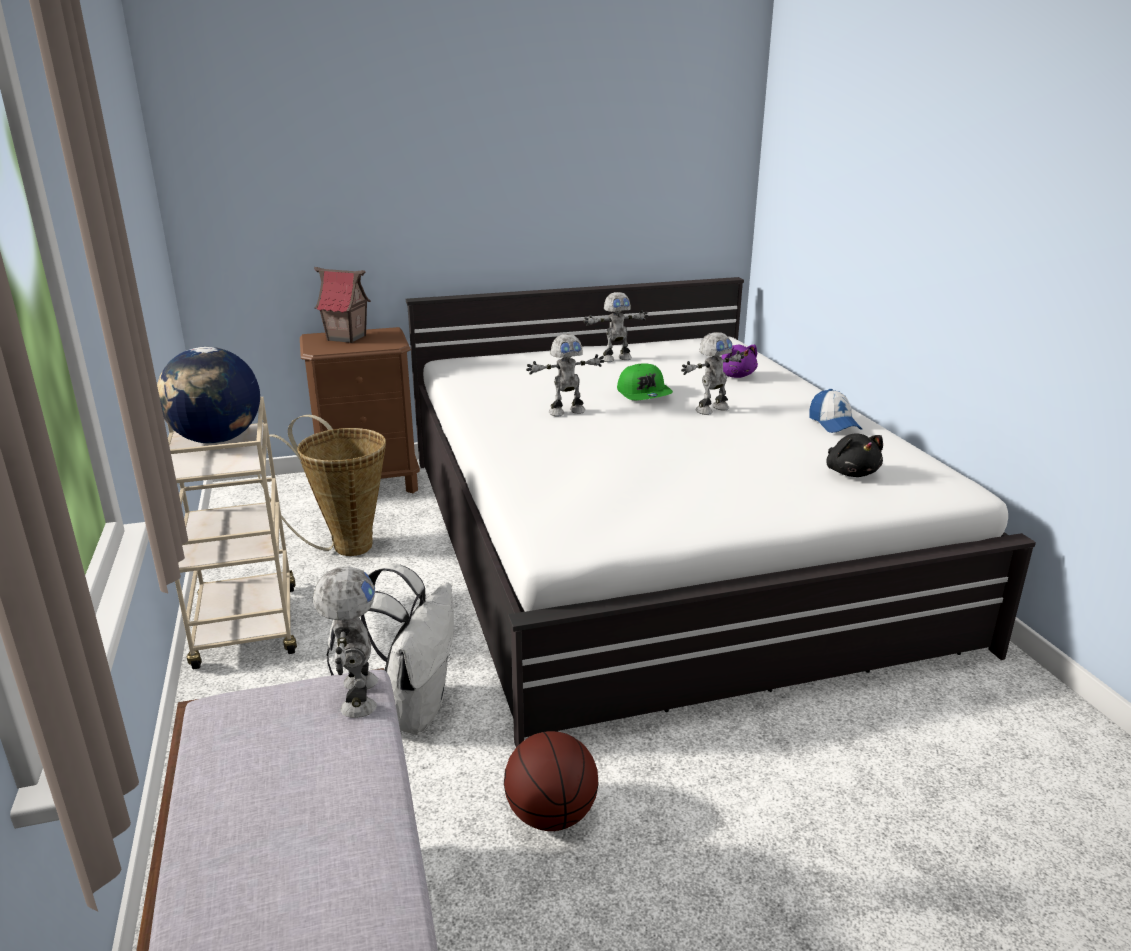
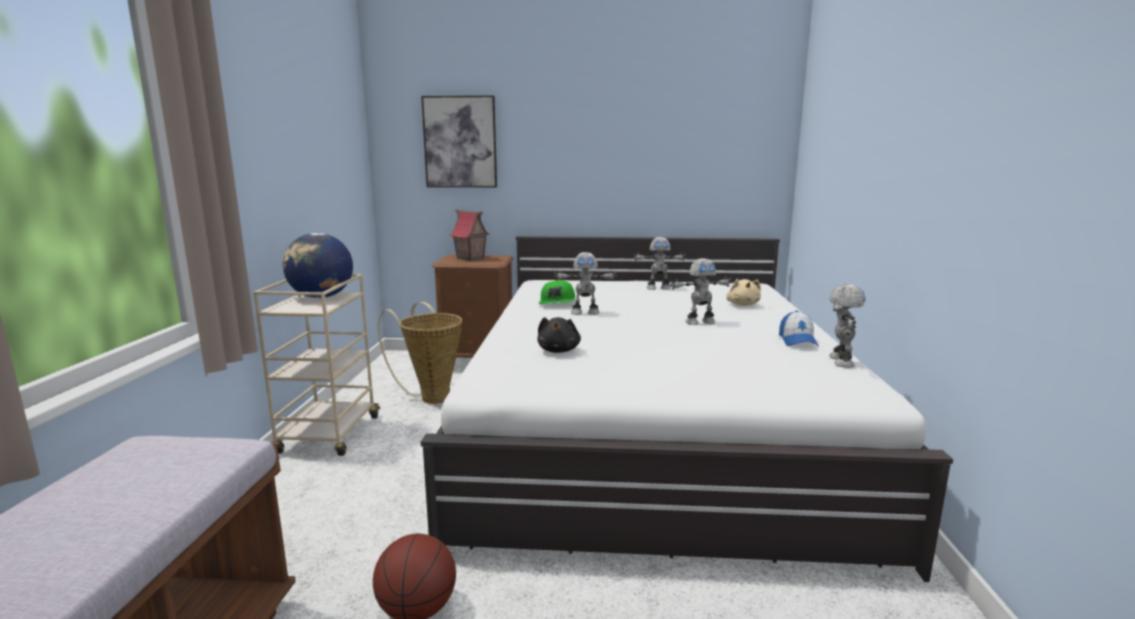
camera: 20 degrees right, 10 degrees down
(307, 163) = (460, 142): none -> picture
(356, 696) = (225, 452): toy robot -> toy robot (839, 361)
(409, 711) = (381, 509): white backpack -> none
(644, 394) = (656, 308): green cap -> green cap (557, 302)
(735, 375) = (742, 305): purple plush toy -> beige plush toy
(851, 472) = (779, 373): black plush toy -> black plush toy (559, 350)

